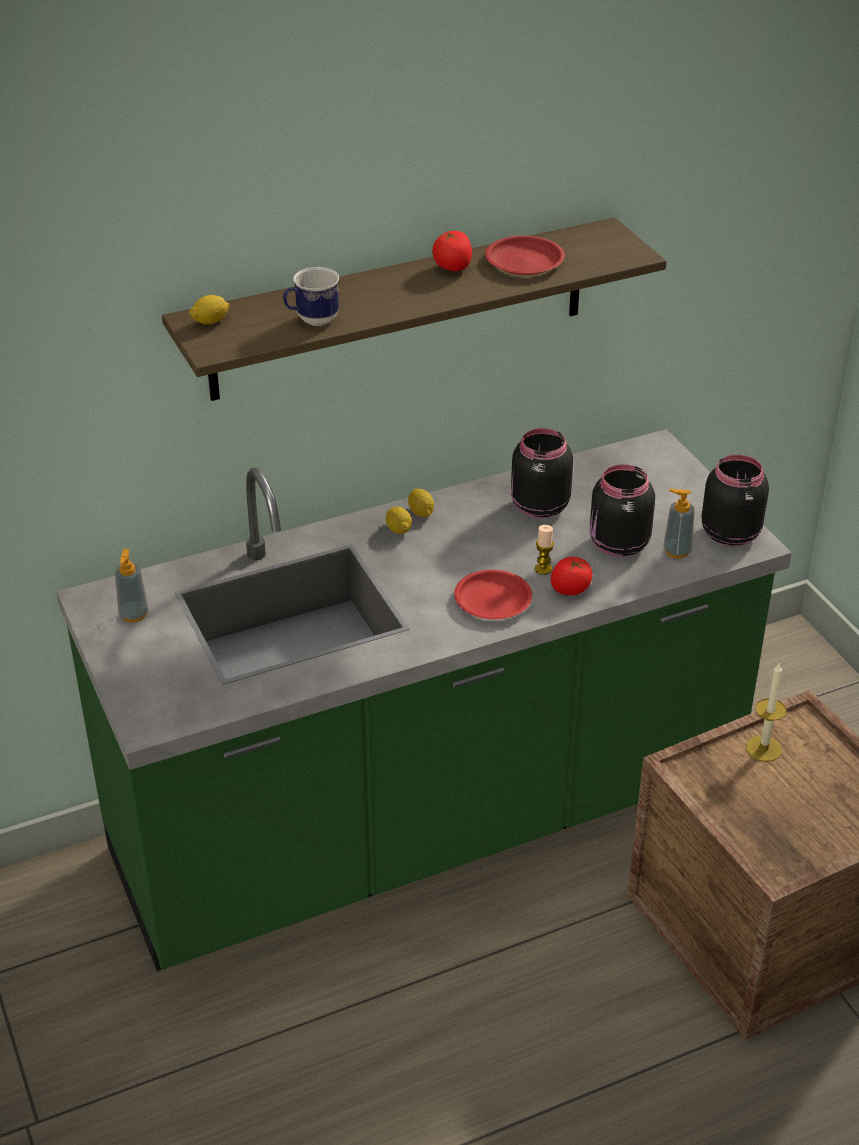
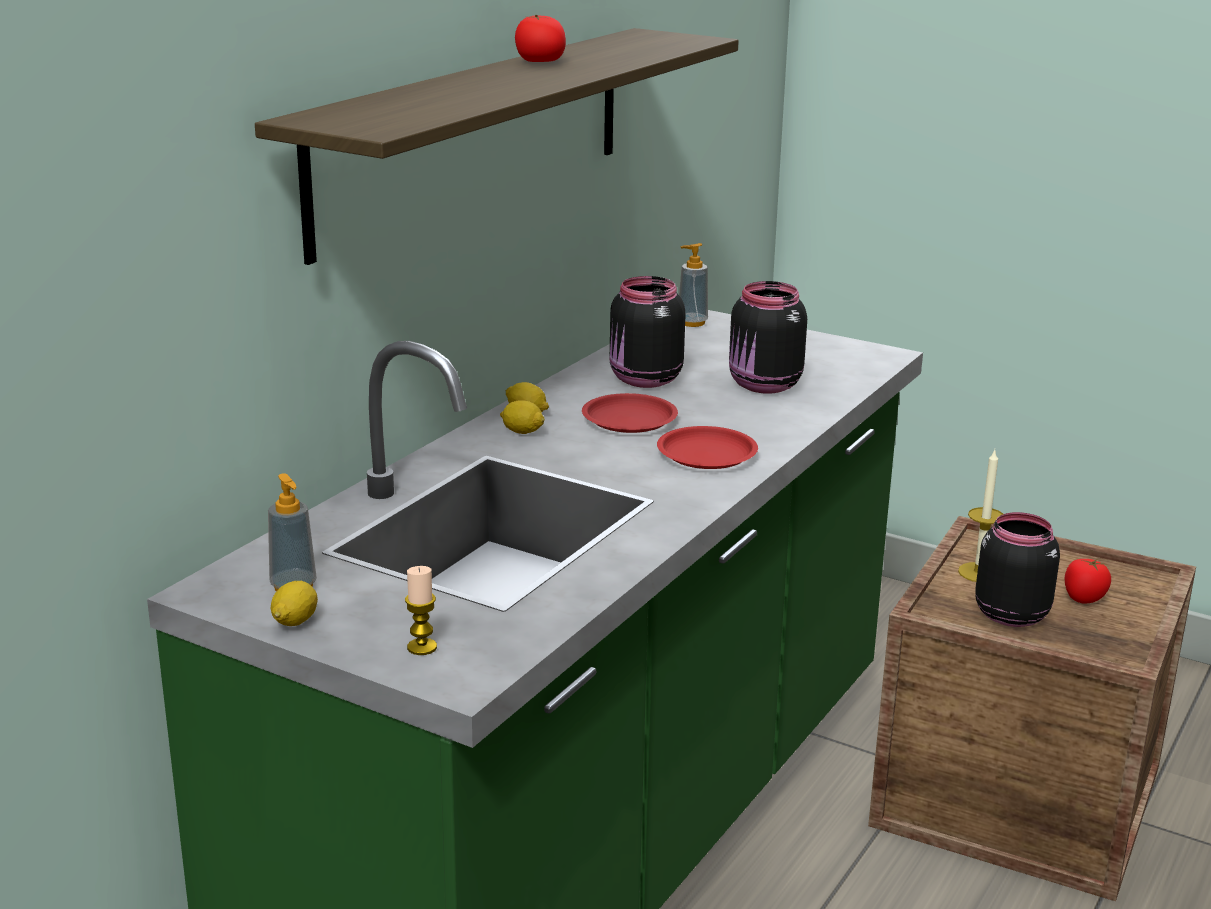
camera: 35 degrees left, 15 degrees down
(211, 321) = (332, 117): lemon -> lemon (295, 621)
(312, 321) = (457, 102): mug -> none
(524, 261) = (605, 52): red plate -> red plate (630, 420)
(543, 569) = (720, 420): candle -> candle (422, 647)
(570, 589) = (771, 426): tomato -> tomato (1083, 598)
(676, 551) = (825, 376): soap dispenser -> soap dispenser (692, 323)
(730, 533) = (851, 353): black jar -> black jar (1009, 614)

